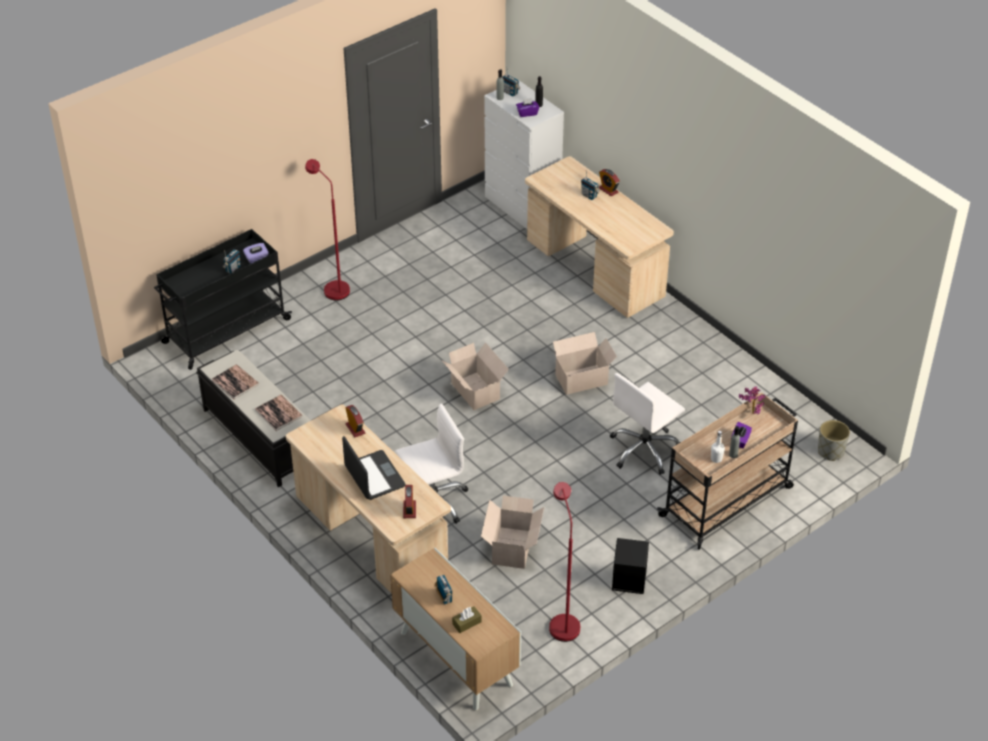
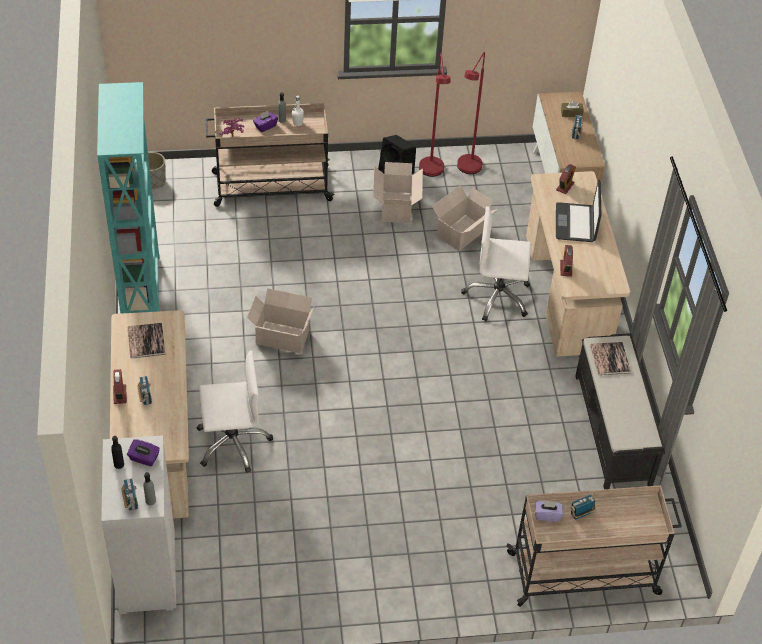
camera: 150 degrees left, 5 degrees up
(225, 331) = (585, 573): black cart -> beige cart
(235, 382) = (634, 411): book -> book (146, 341)
(333, 288) = (437, 571): red floor lamp -> red floor lamp (432, 173)
(475, 392) = (385, 373): cardboard box -> cardboard box (396, 206)
(644, 450) = (291, 252): white office chair -> white office chair (232, 442)
(728, 360) = (142, 289): none -> turquoise bookcase

